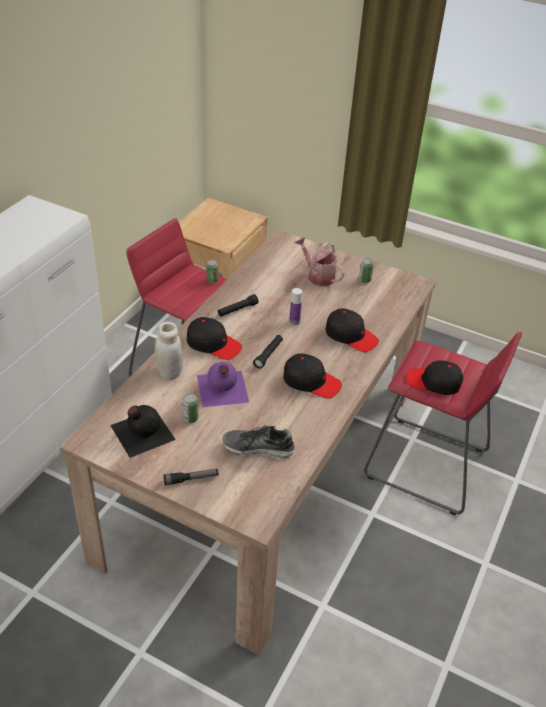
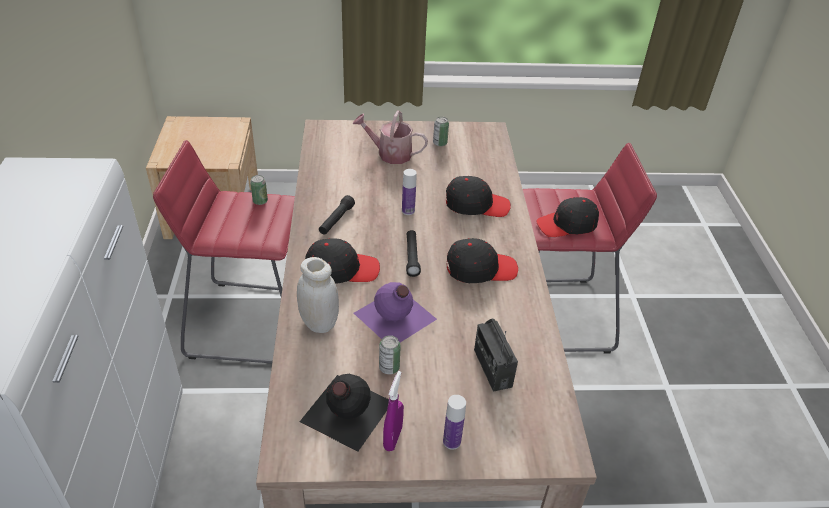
camera: 30 degrees left, 0 degrees up
(156, 460) = (393, 438): none -> purple spray bottle
(191, 479) = (451, 441): flashlight -> bottle
(258, 449) = (492, 368): shoe -> radio

